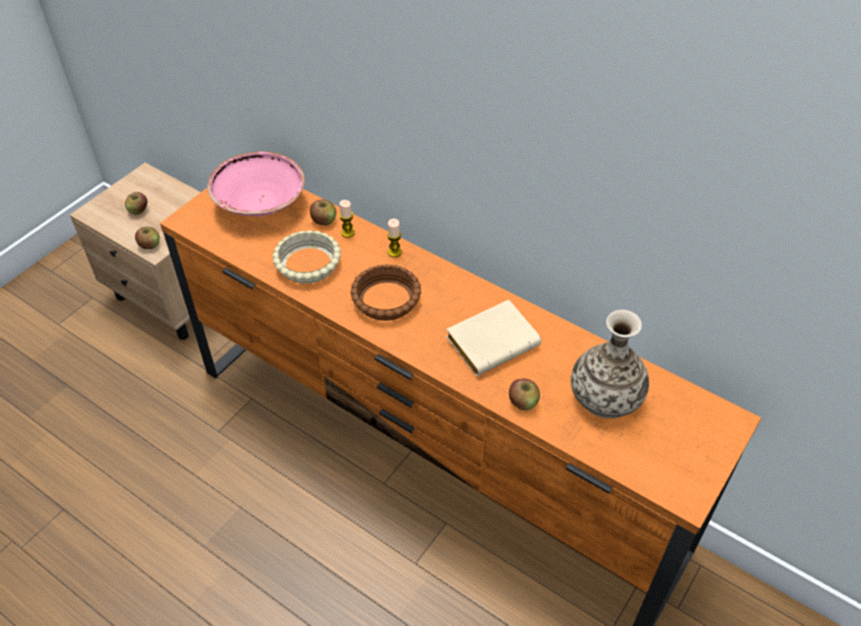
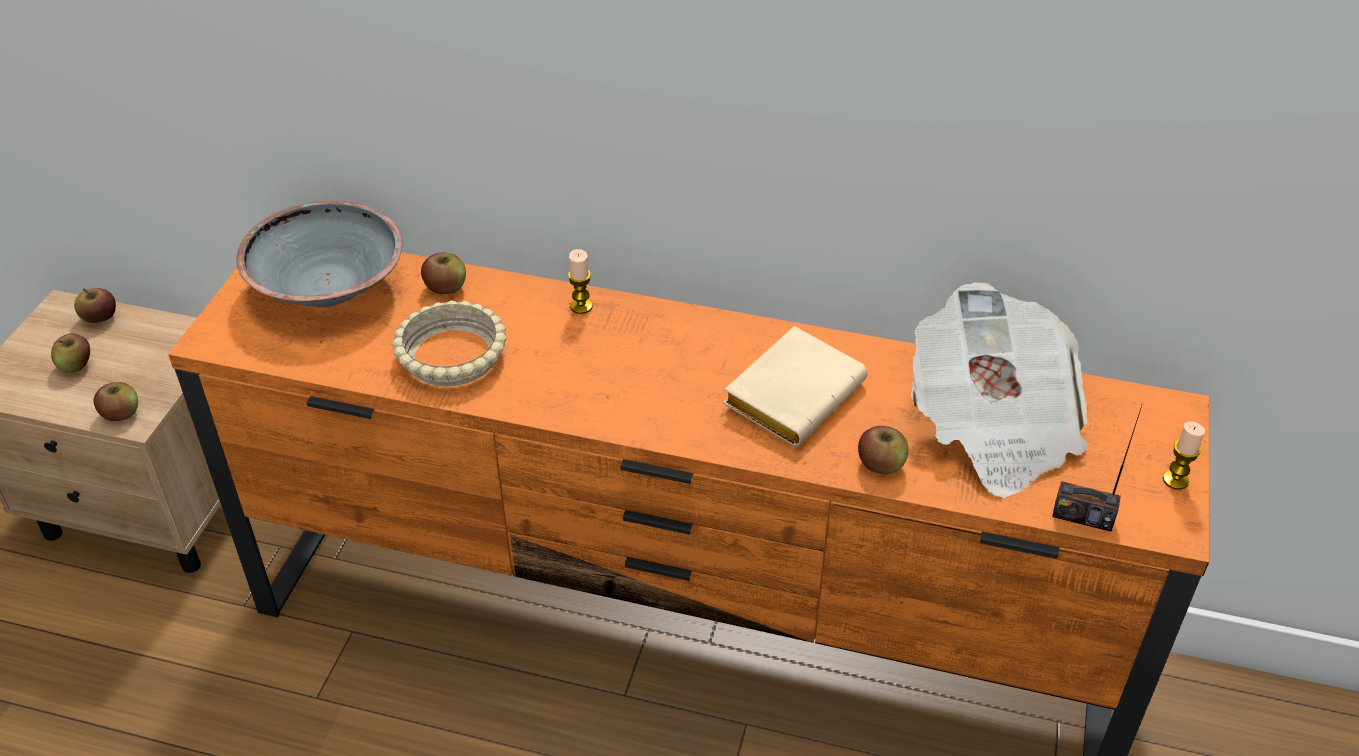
camera: 20 degrees left, 5 degrees down
(161, 185) = (99, 318): none -> apple
(259, 204) = (327, 287): pink bowl -> grey bowl
(347, 233) = (493, 296): candle -> candle (1175, 480)
(386, 300) = (603, 376): brown bowl -> none
(605, 397) = (992, 426): vase -> newspaper
(632, 473) = (1083, 516): none -> radio

